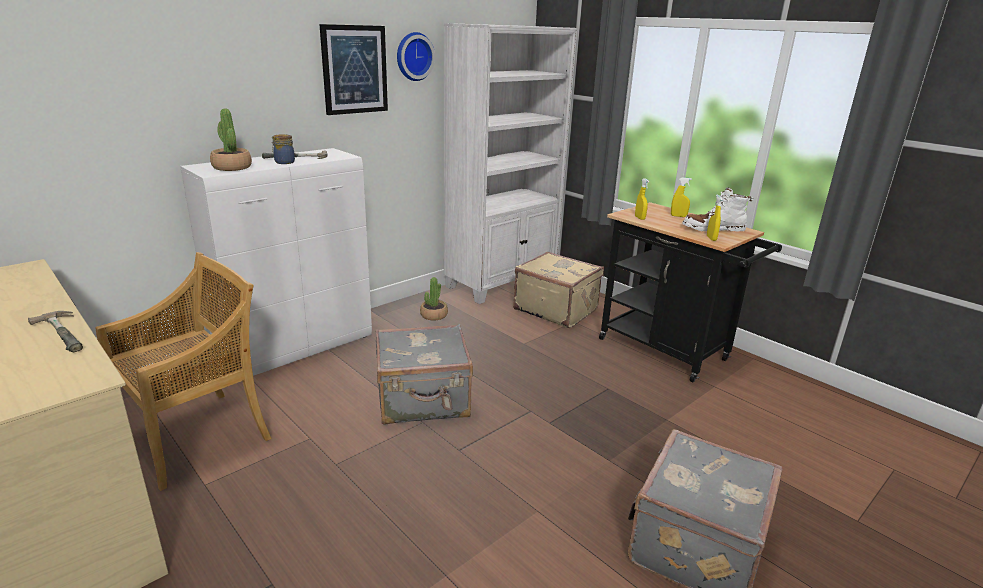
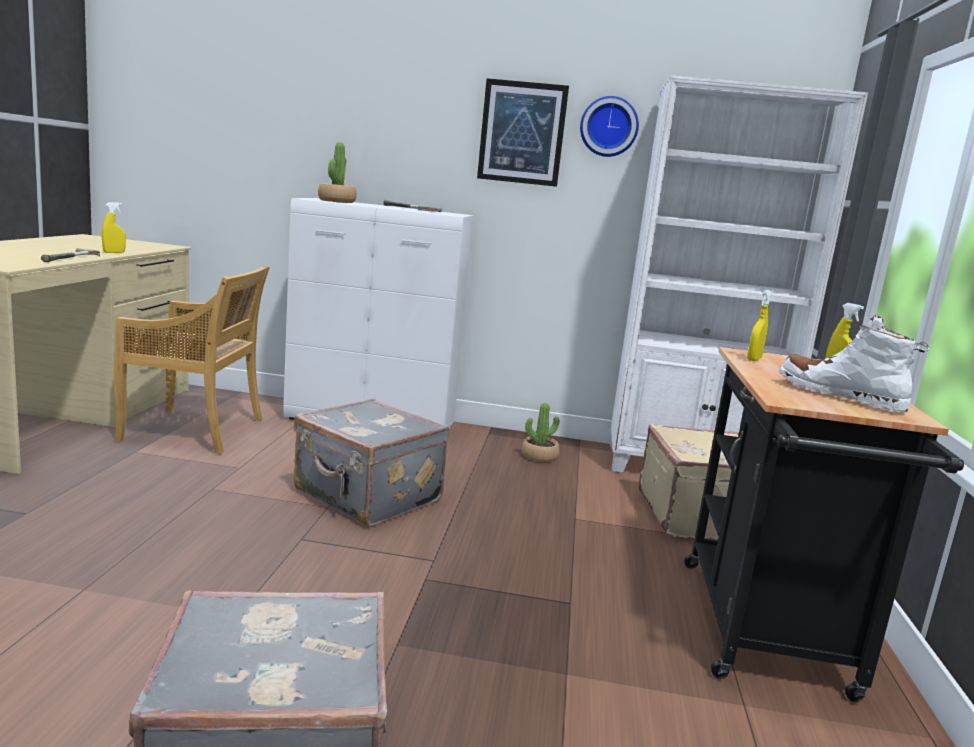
camera: 50 degrees right, 10 degrees down
(284, 162) = (385, 207): jar -> none
(711, 238) = (789, 395): yellow spray bottle -> yellow spray bottle (114, 252)

